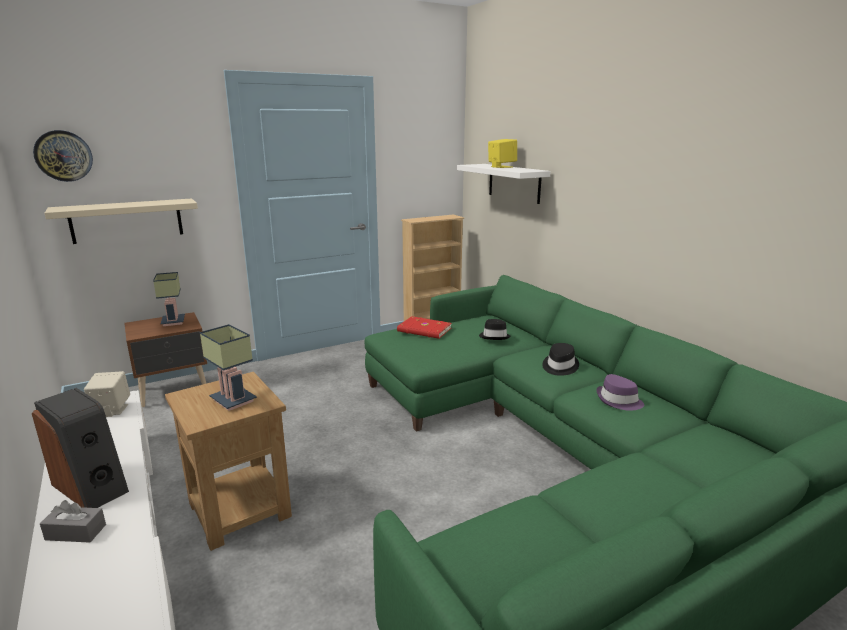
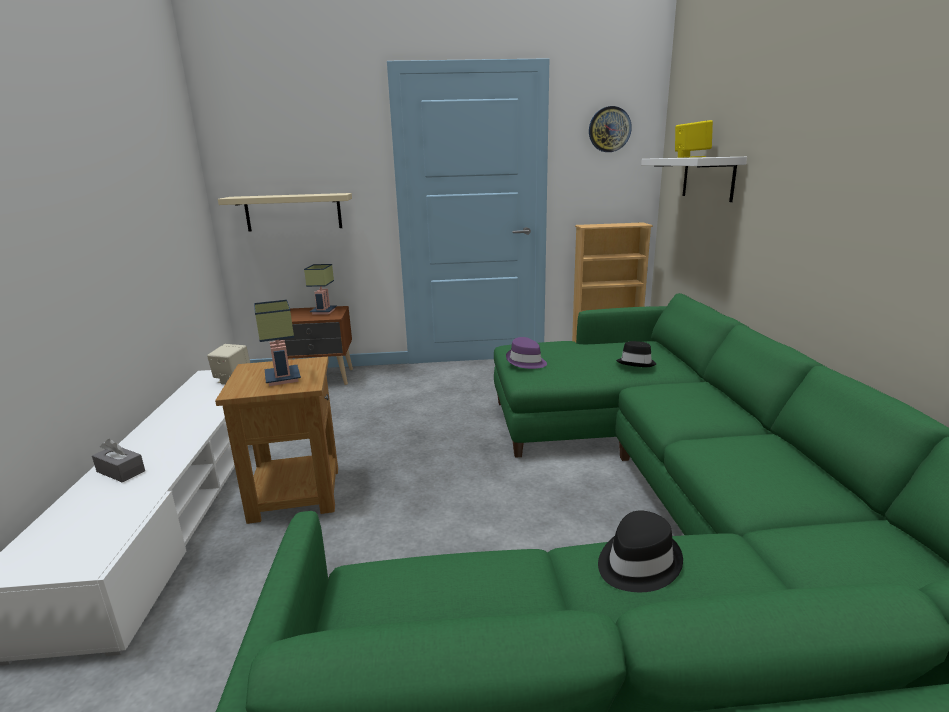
camera: 25 degrees right, 0 degrees up
(63, 156) = (243, 149): wall clock -> wall clock (609, 129)
(92, 486) = (164, 437): speaker -> none
(424, 330) = (558, 347): red book -> none
(559, 366) = (695, 407): black hat -> black hat (637, 563)
(618, 401) = (749, 461): purple hat -> purple hat (526, 362)

